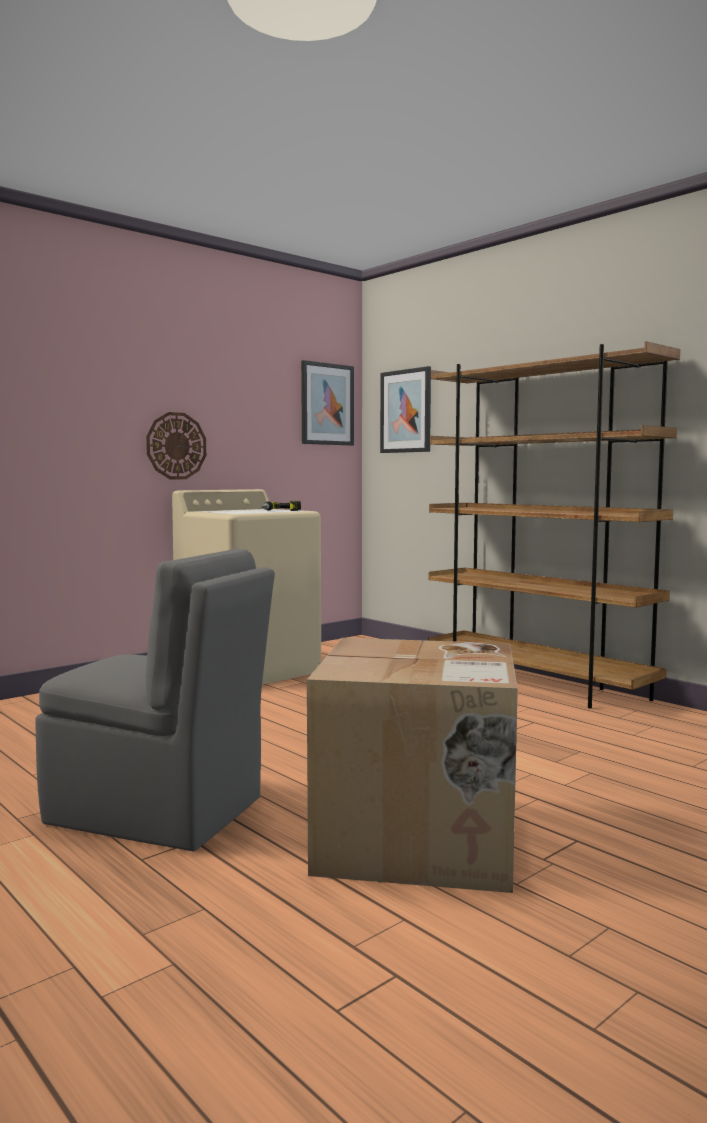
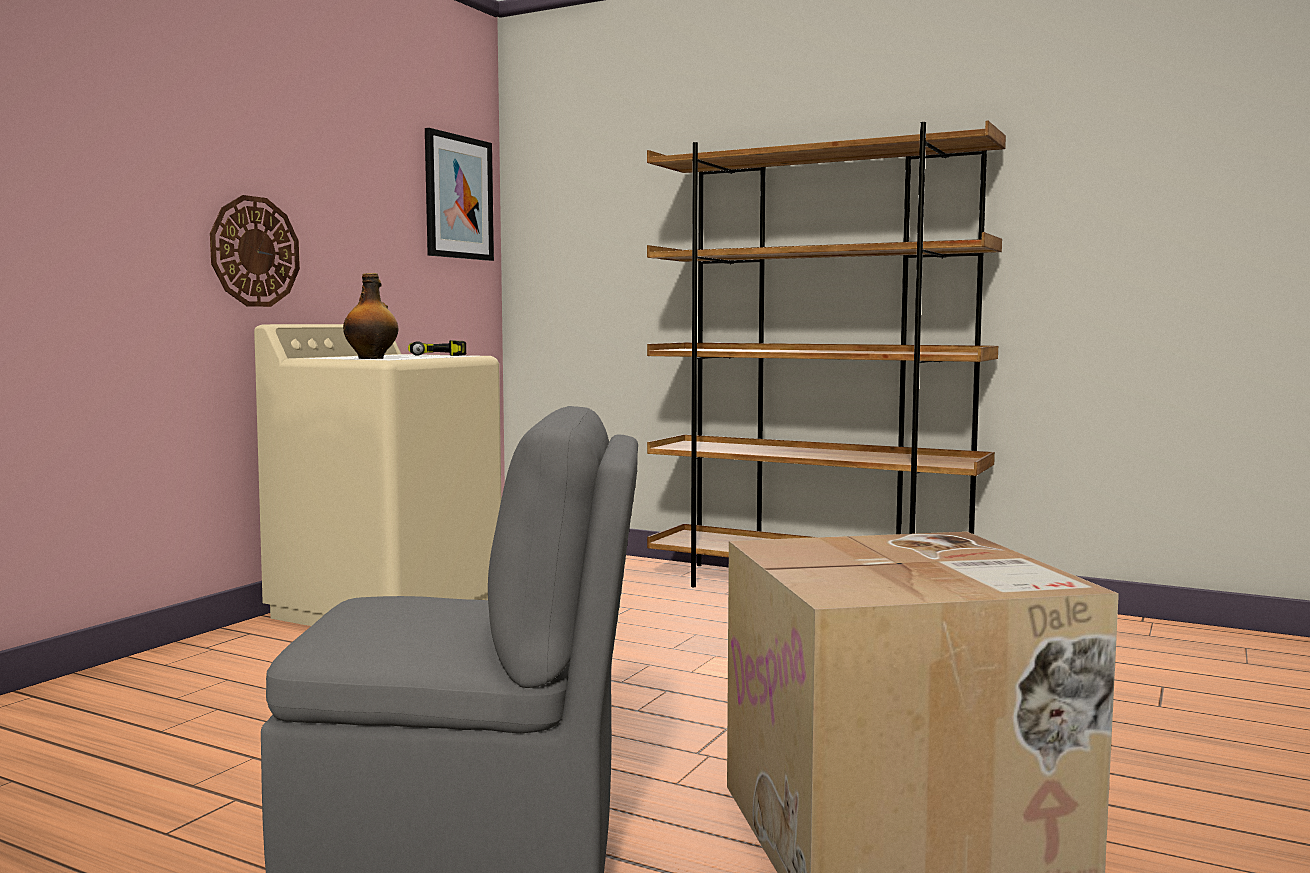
camera: 20 degrees left, 0 degrees up
(231, 512) = (372, 358): none -> bottle
(406, 411) = (578, 211): picture -> none

